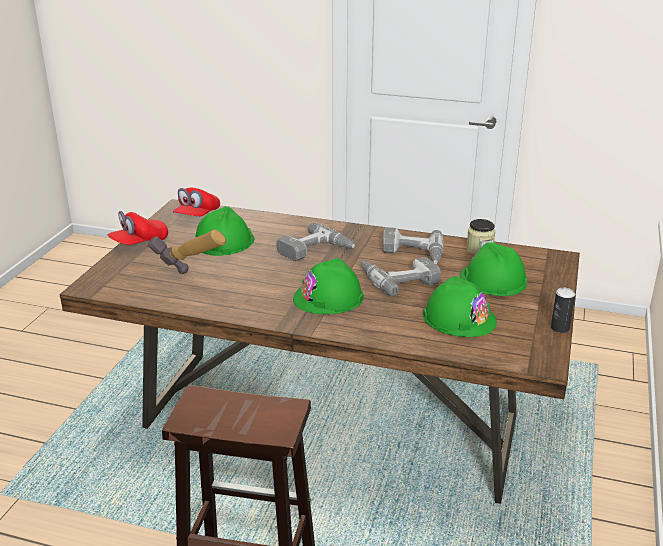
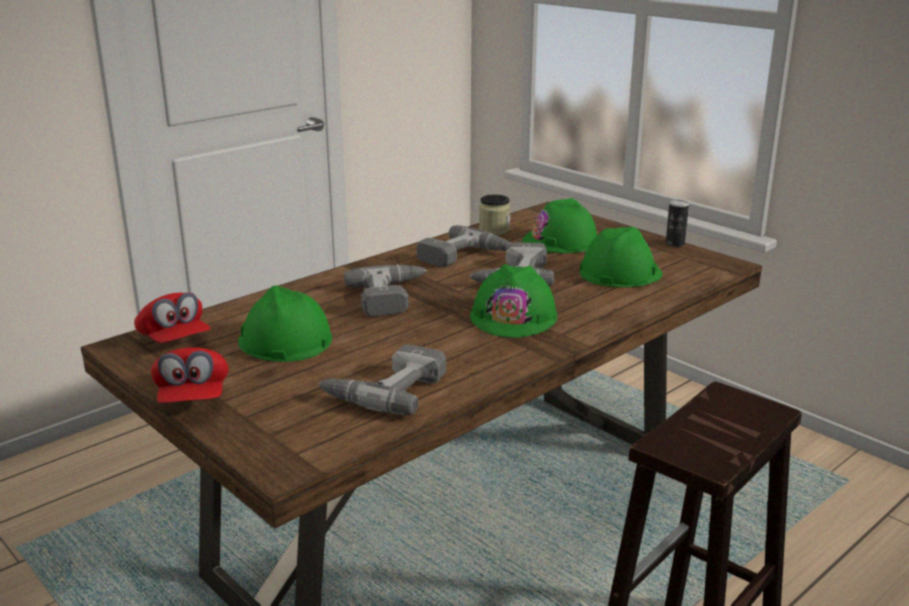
camera: 60 degrees left, 5 degrees down
(189, 287) = (385, 389): hammer -> power drill

